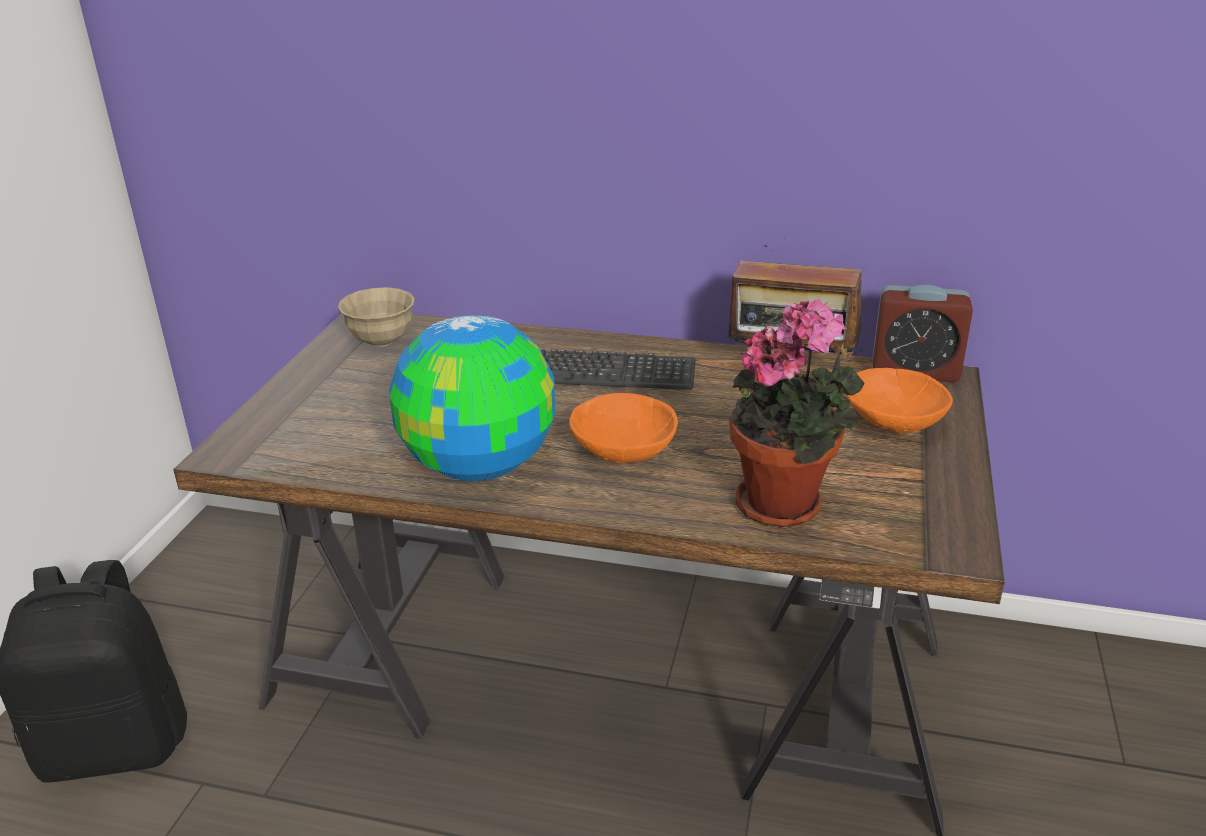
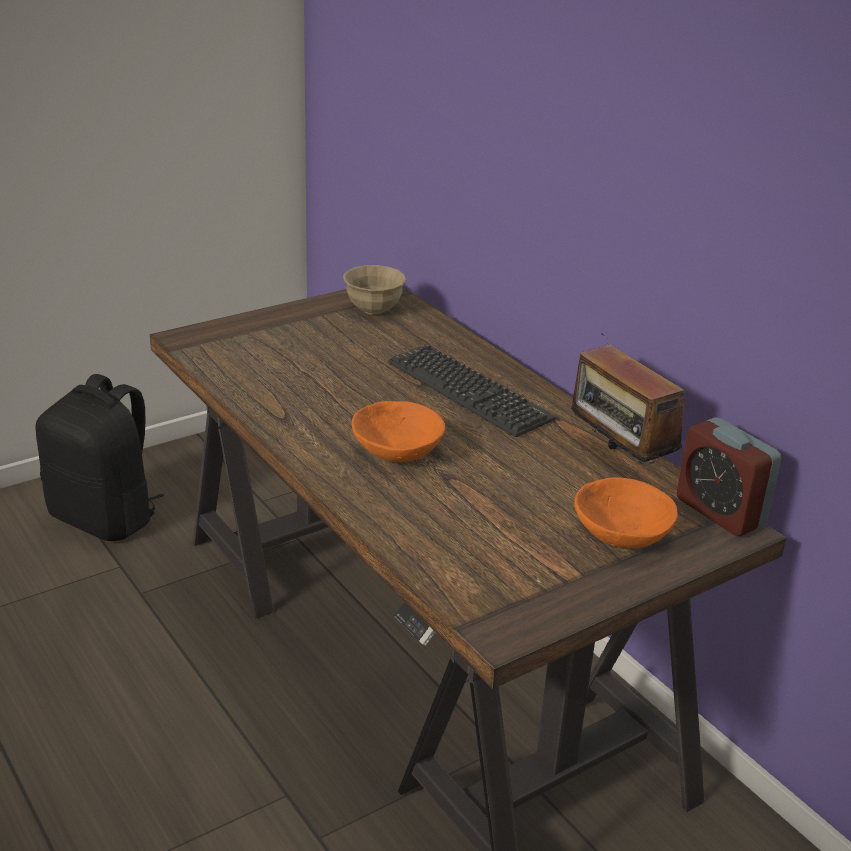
camera: 40 degrees right, 0 degrees up
(480, 466) = (300, 415): globe -> none
(786, 504) = (440, 539): potted plant -> none

